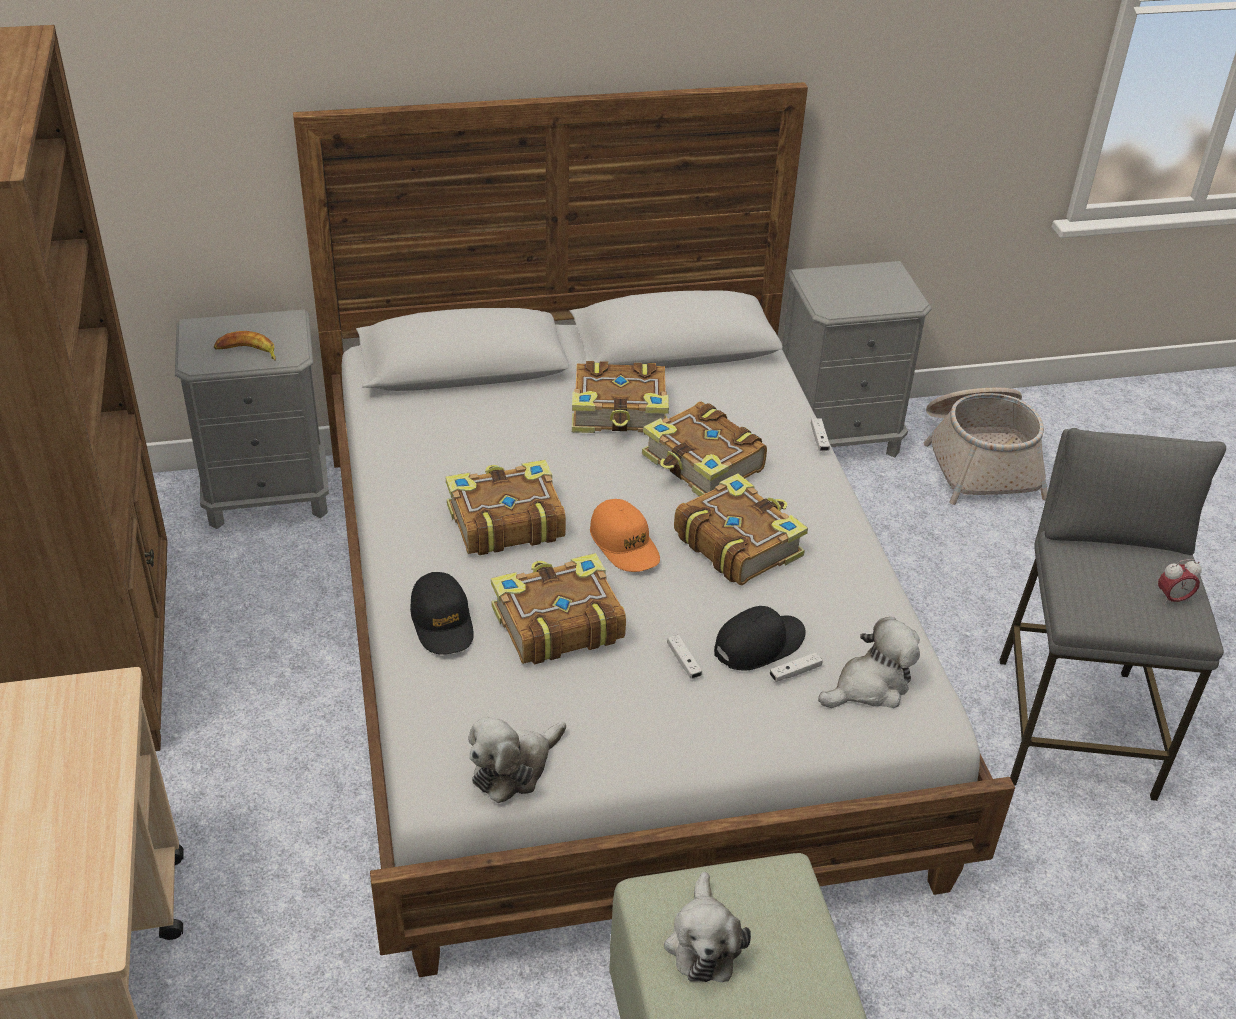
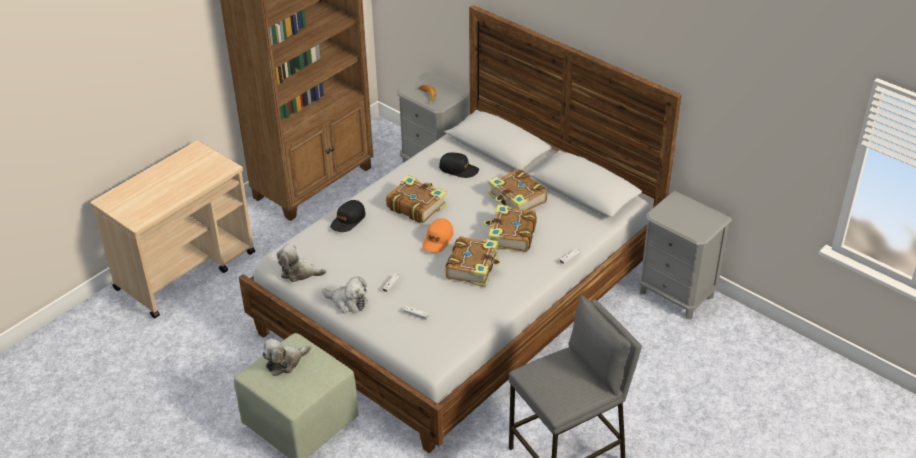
camera: 55 degrees right, 0 degrees up
(556, 623) = (374, 245): book -> none
(759, 644) = (421, 299): black cap -> black cap (458, 169)
(870, 686) = (430, 337): plush toy -> plush toy (348, 302)
(979, 460) = (723, 348): basket -> none
(1172, 599) = (567, 396): alarm clock -> none

